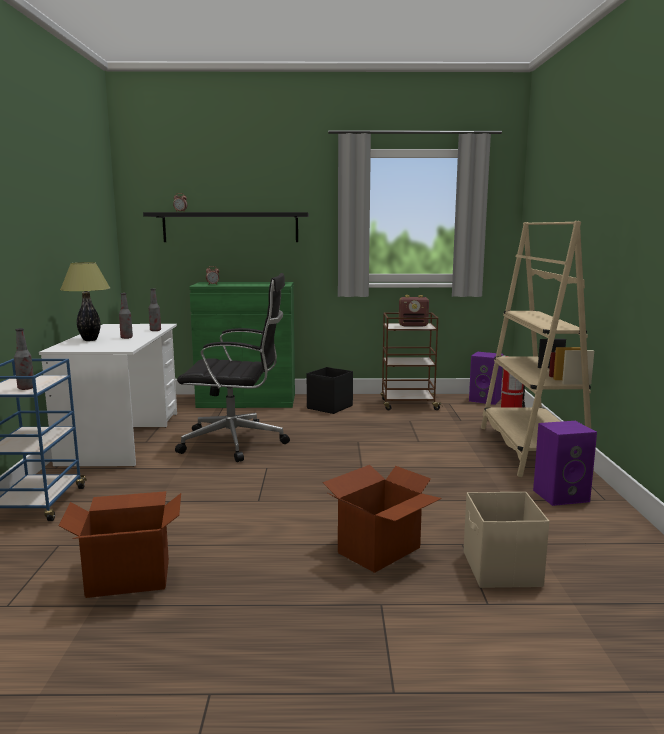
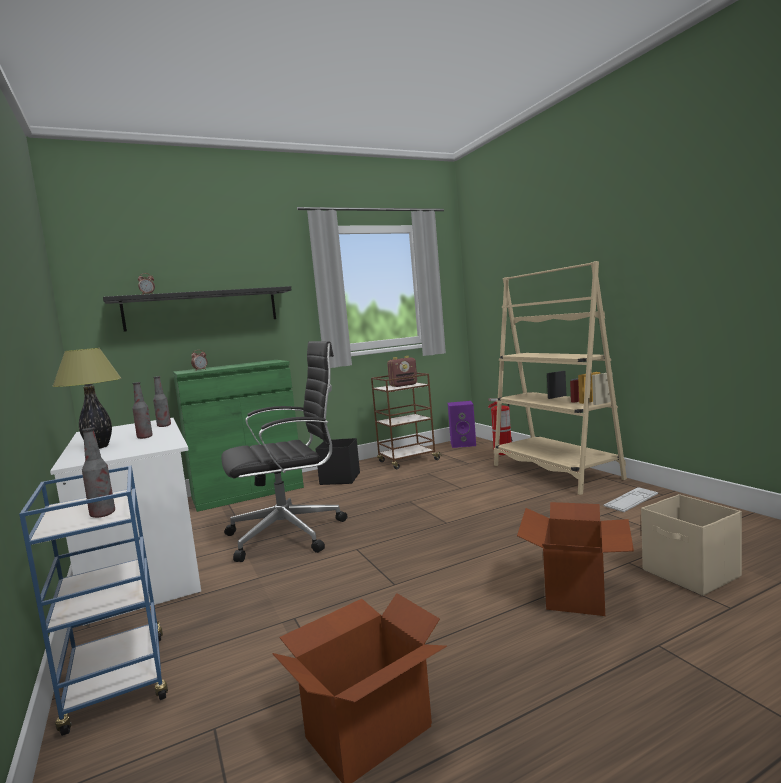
camera: 25 degrees left, 5 degrees down
(561, 495) = (631, 500): purple speaker -> keyboard

